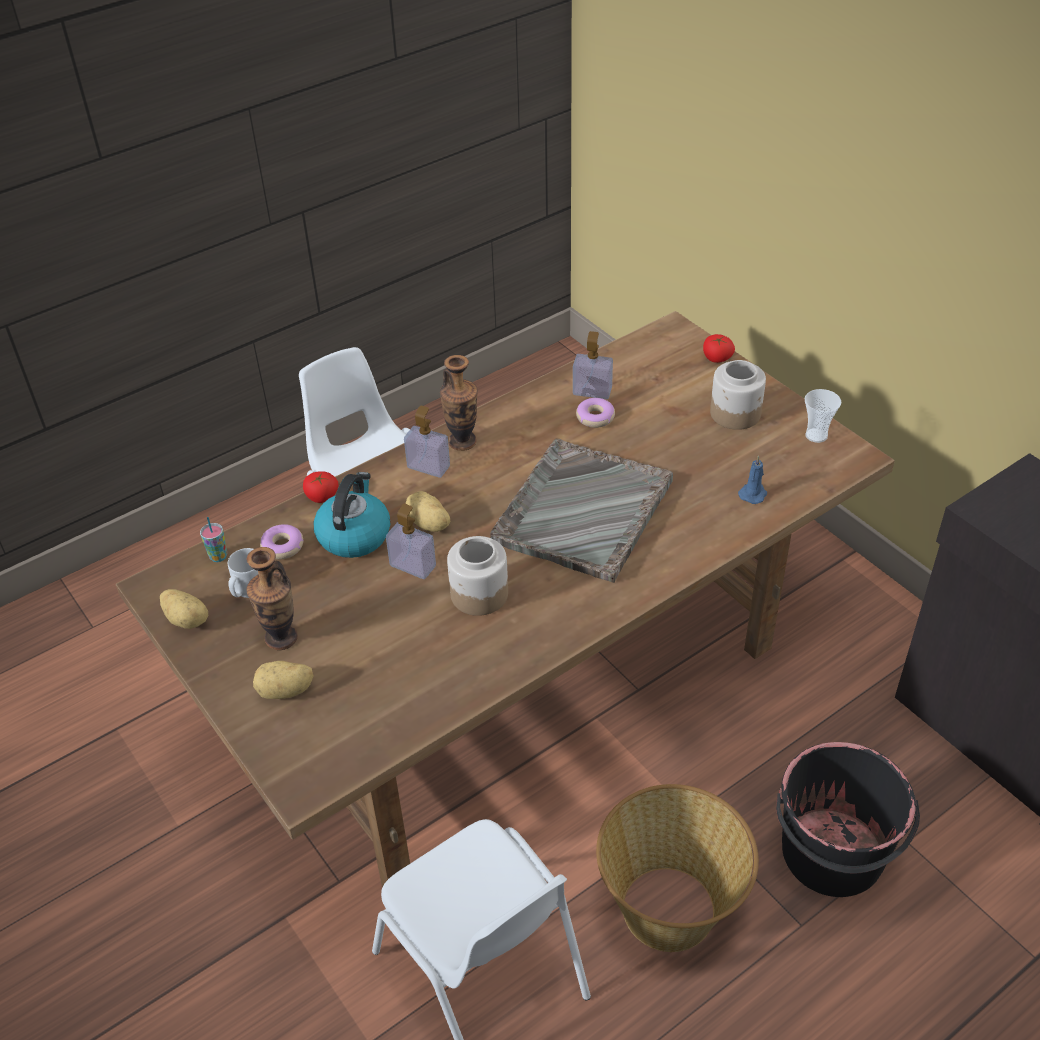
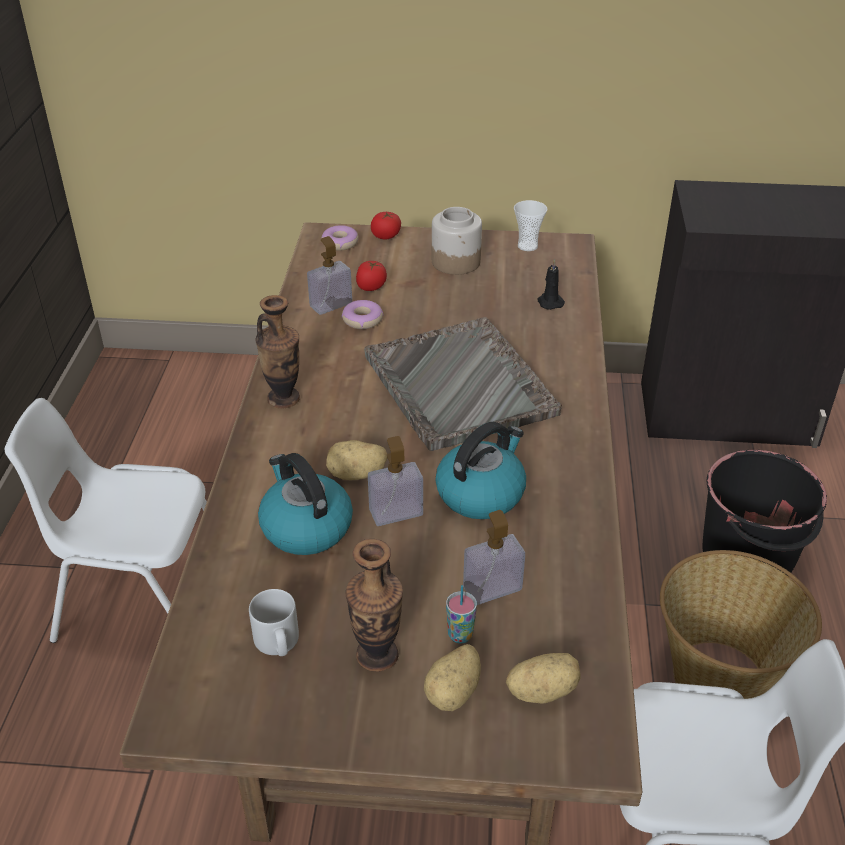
camera: 50 degrees left, 5 degrees down
(187, 619) = (258, 717): potato -> potato (541, 690)
(218, 556) = (200, 641): cup -> cup (460, 635)
(283, 546) = (253, 584): donut -> donut (340, 243)
(322, 497) = (224, 520): tomato -> tomato (371, 287)
(428, 467) = (285, 434): soap dispenser -> soap dispenser (492, 588)
(478, 594) = (481, 493): jar -> kettle
(753, 494) = (549, 302): blue candle -> black candle

